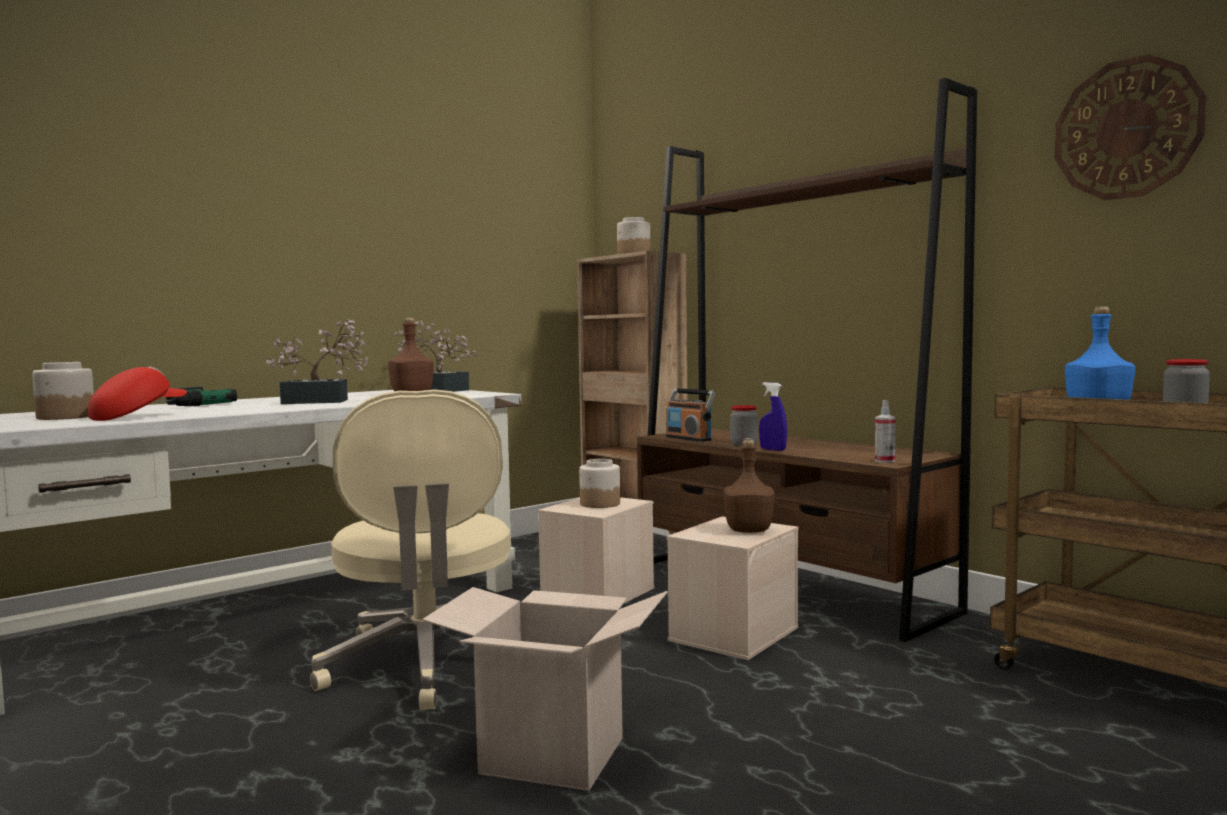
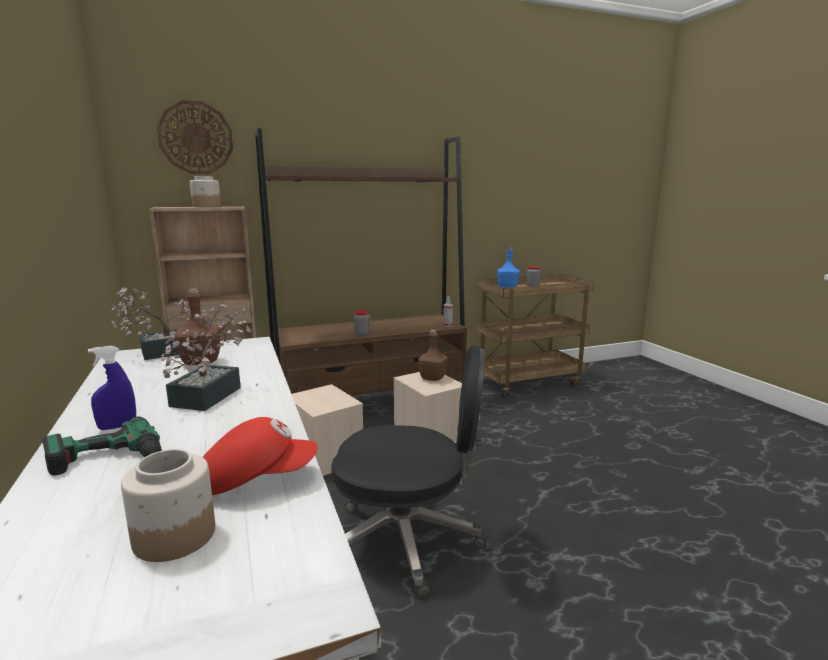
camera: 70 degrees left, 10 degrees up
(137, 417) = (257, 479): red cap -> red cap turned 120 degrees clockwise
(427, 665) = (407, 539): beige office chair -> black office chair
(552, 755) = (554, 511): cardboard box -> none
(599, 504) = (322, 397): jar -> none
(689, 438) = (316, 338): radio -> none
(772, 449) = (387, 333): blue spray bottle -> blue spray bottle (117, 426)
(1127, 129) = (498, 172): wall clock -> wall clock (196, 138)

